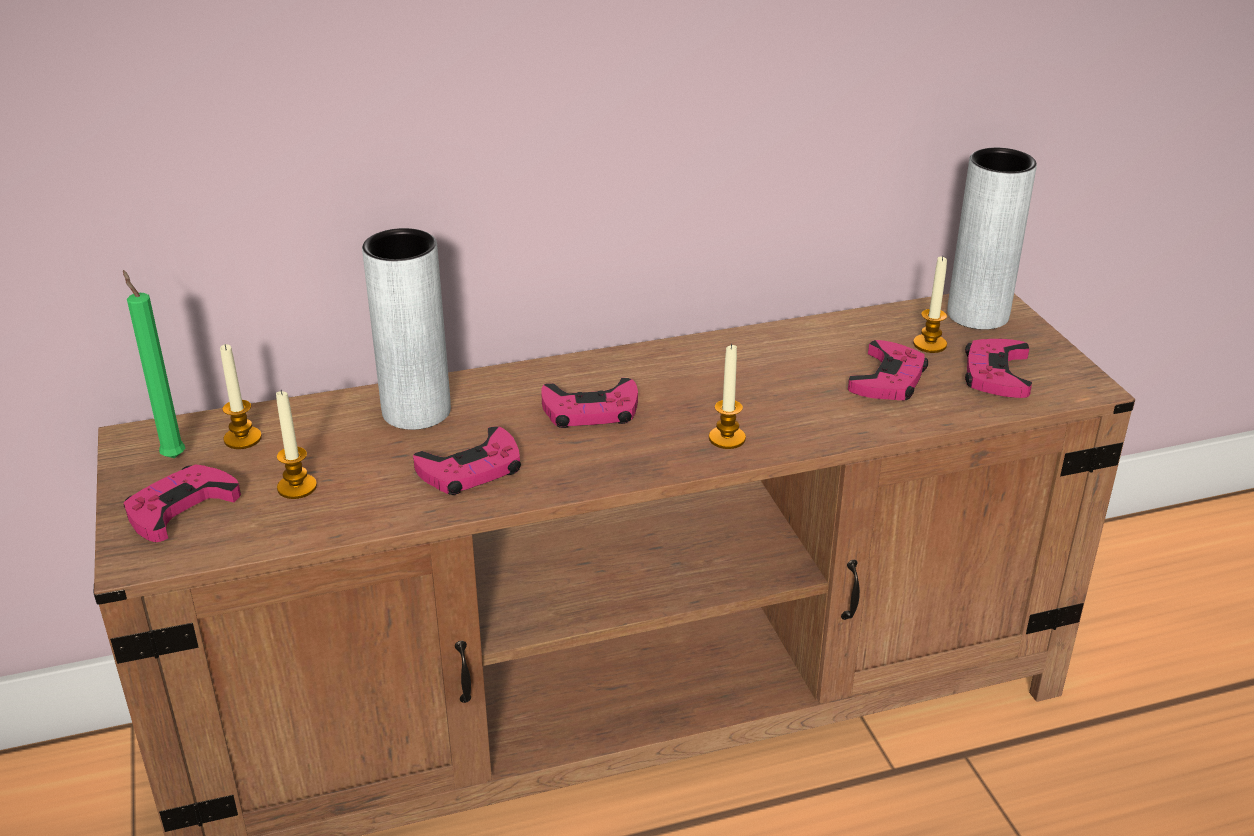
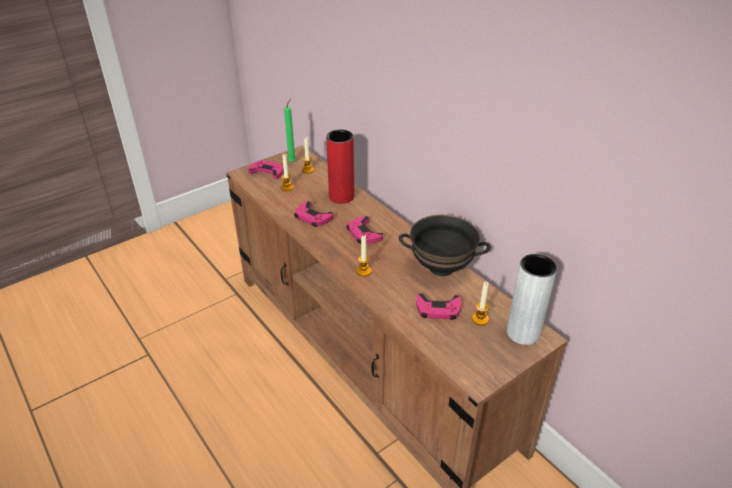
camera: 70 degrees right, 5 degrees up
(416, 411) = (341, 197): grey vase -> red vase
(764, 346) = (441, 267): none -> black bowl
(996, 374) = (466, 346): pink game controller -> none

